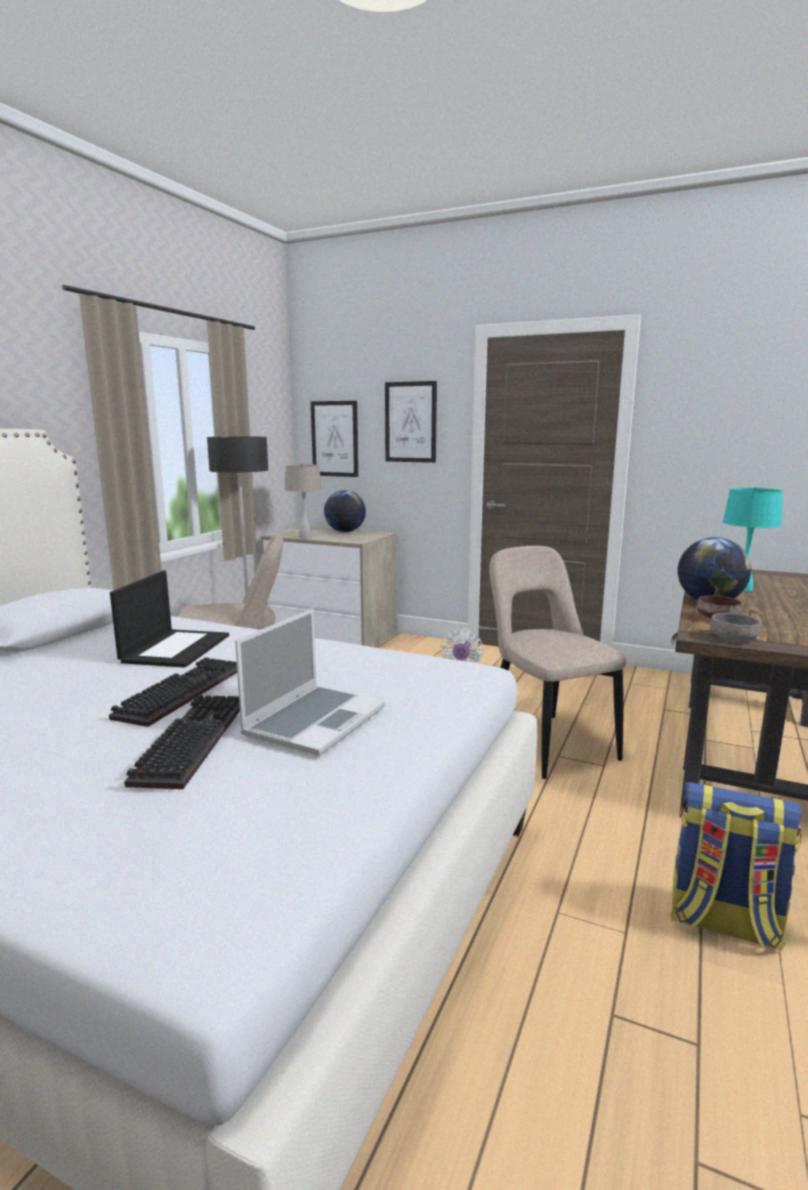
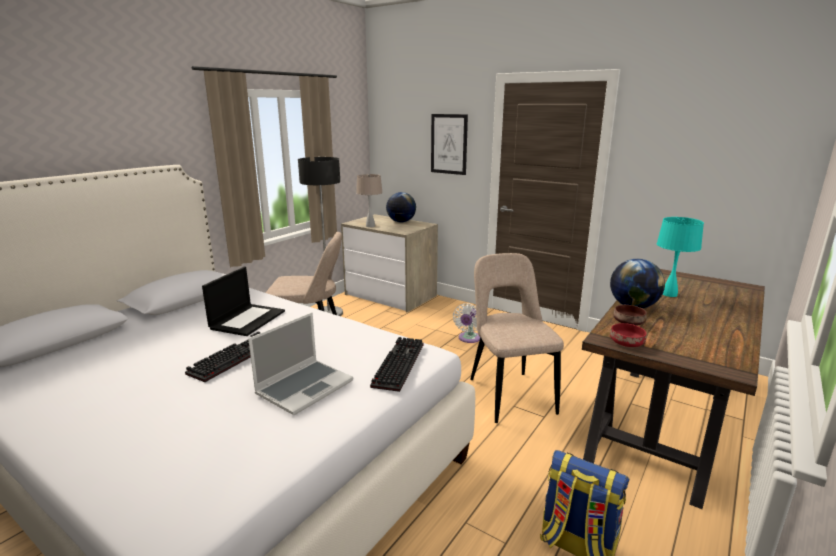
camera: 10 degrees right, 5 degrees up
(189, 740) = (222, 396): keyboard -> keyboard (397, 364)
(334, 439) = (397, 153): picture -> none
(734, 638) = (627, 343): grey bowl -> red bowl

